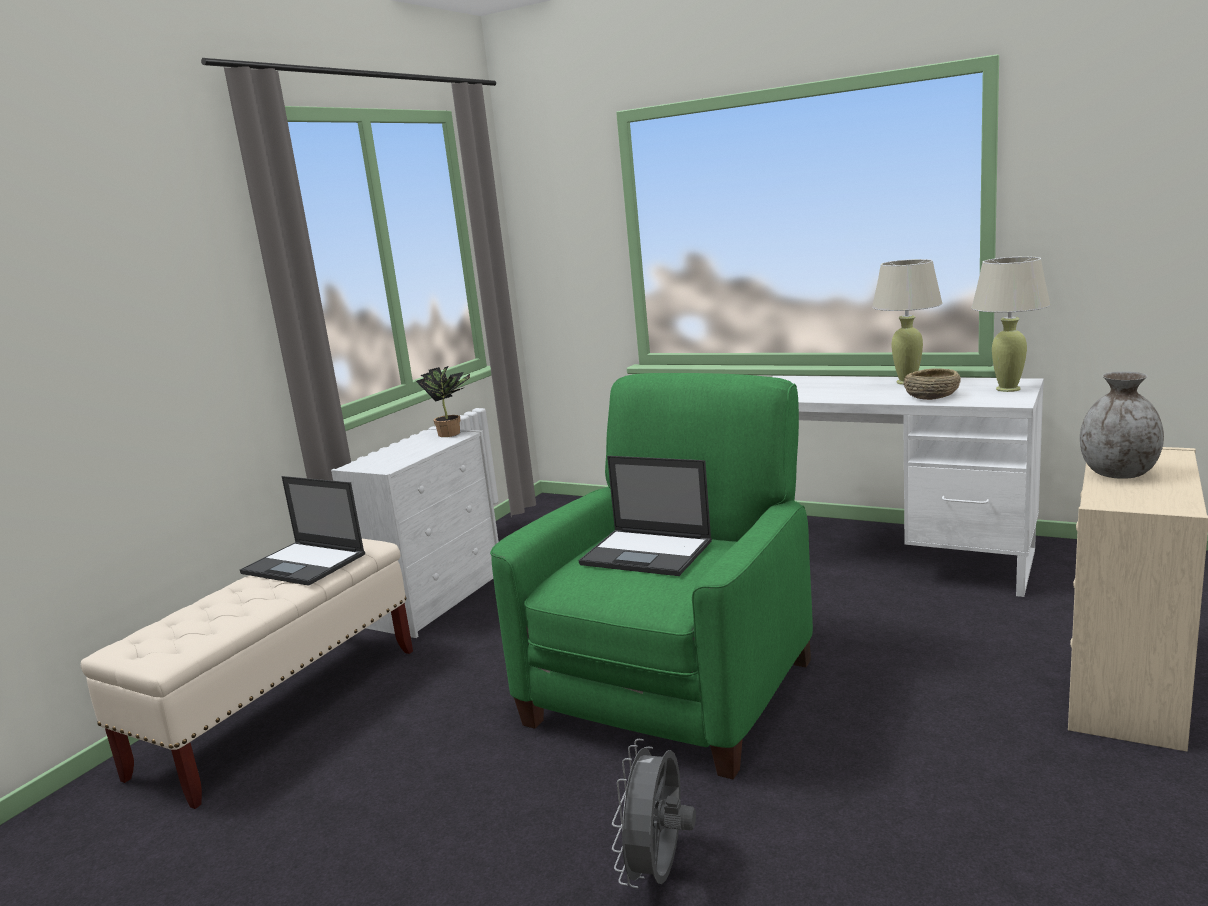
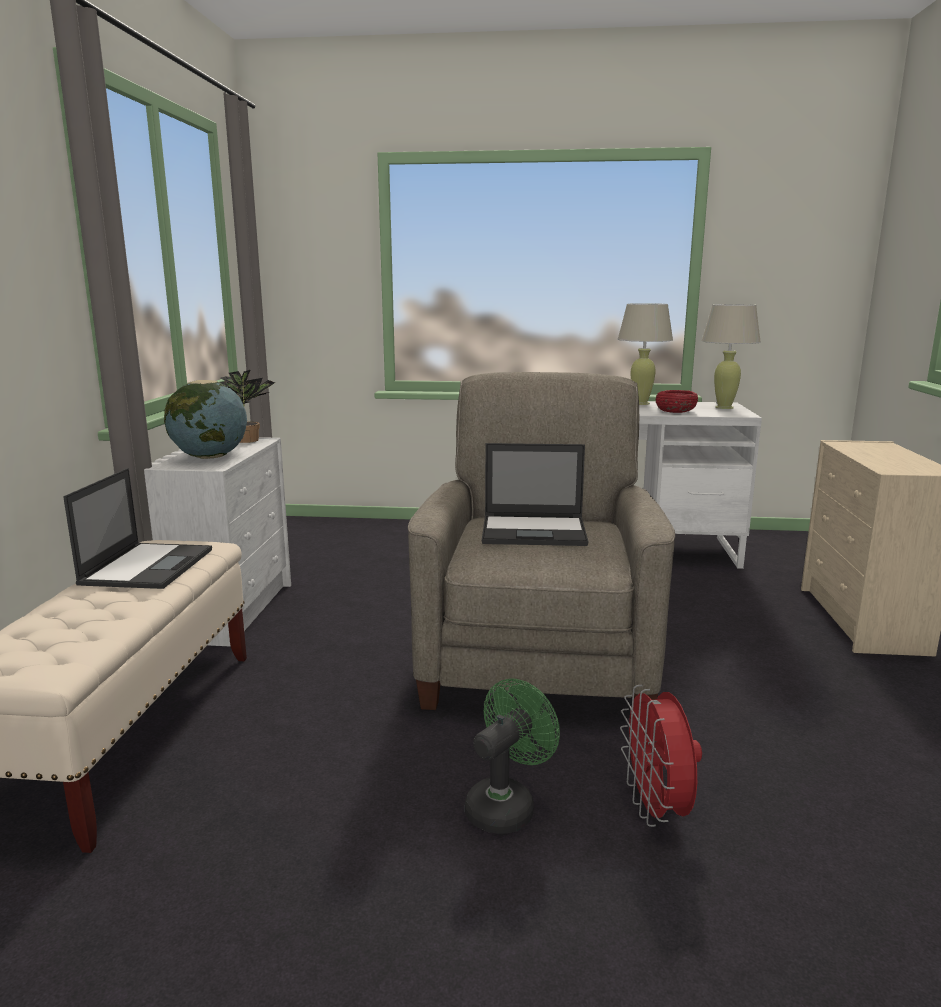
camera: 25 degrees left, 0 degrees up
(305, 564) = (148, 566): laptop -> laptop turned 90 degrees counterclockwise
(396, 456) = (210, 457): none -> globe
(524, 836) = (506, 805): none -> green fan
(659, 873) = (656, 810): grey fan -> red fan
(673, 690) = (537, 661): green armchair -> beige armchair
(931, 396) = (675, 411): beige bowl -> red bowl
(1119, 474) = (871, 455): grey vase -> none

